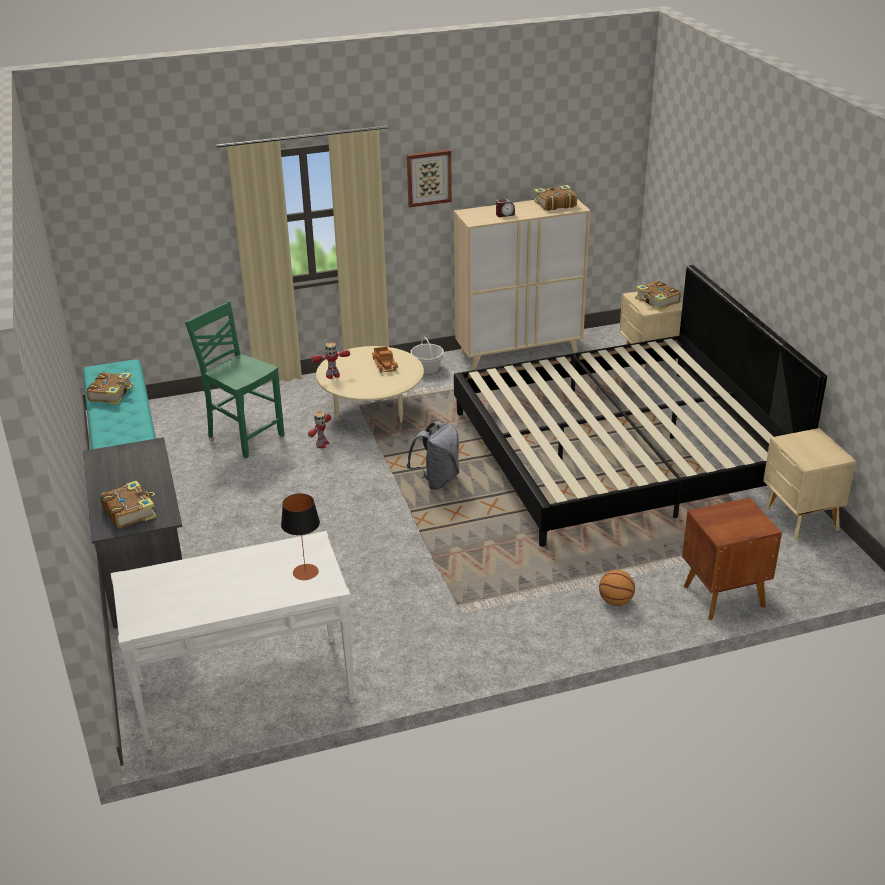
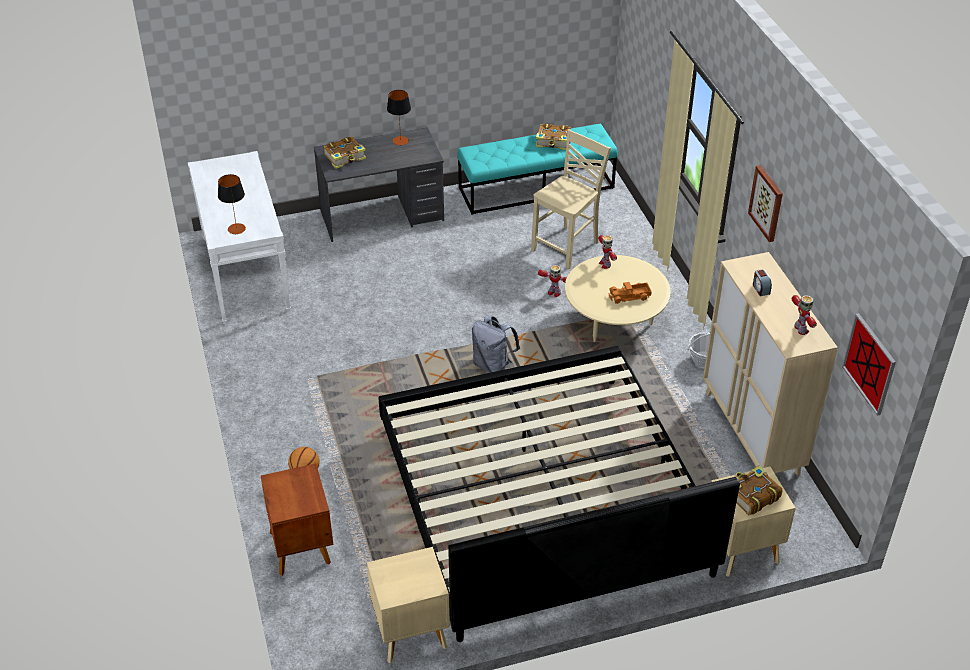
camera: 90 degrees right, 10 degrees up
(106, 469) = (400, 141): none -> table lamp
(244, 436) = (567, 246): green chair -> beige chair
(554, 204) = (801, 329): book -> toy robot
(606, 174) = (869, 364): none -> picture

